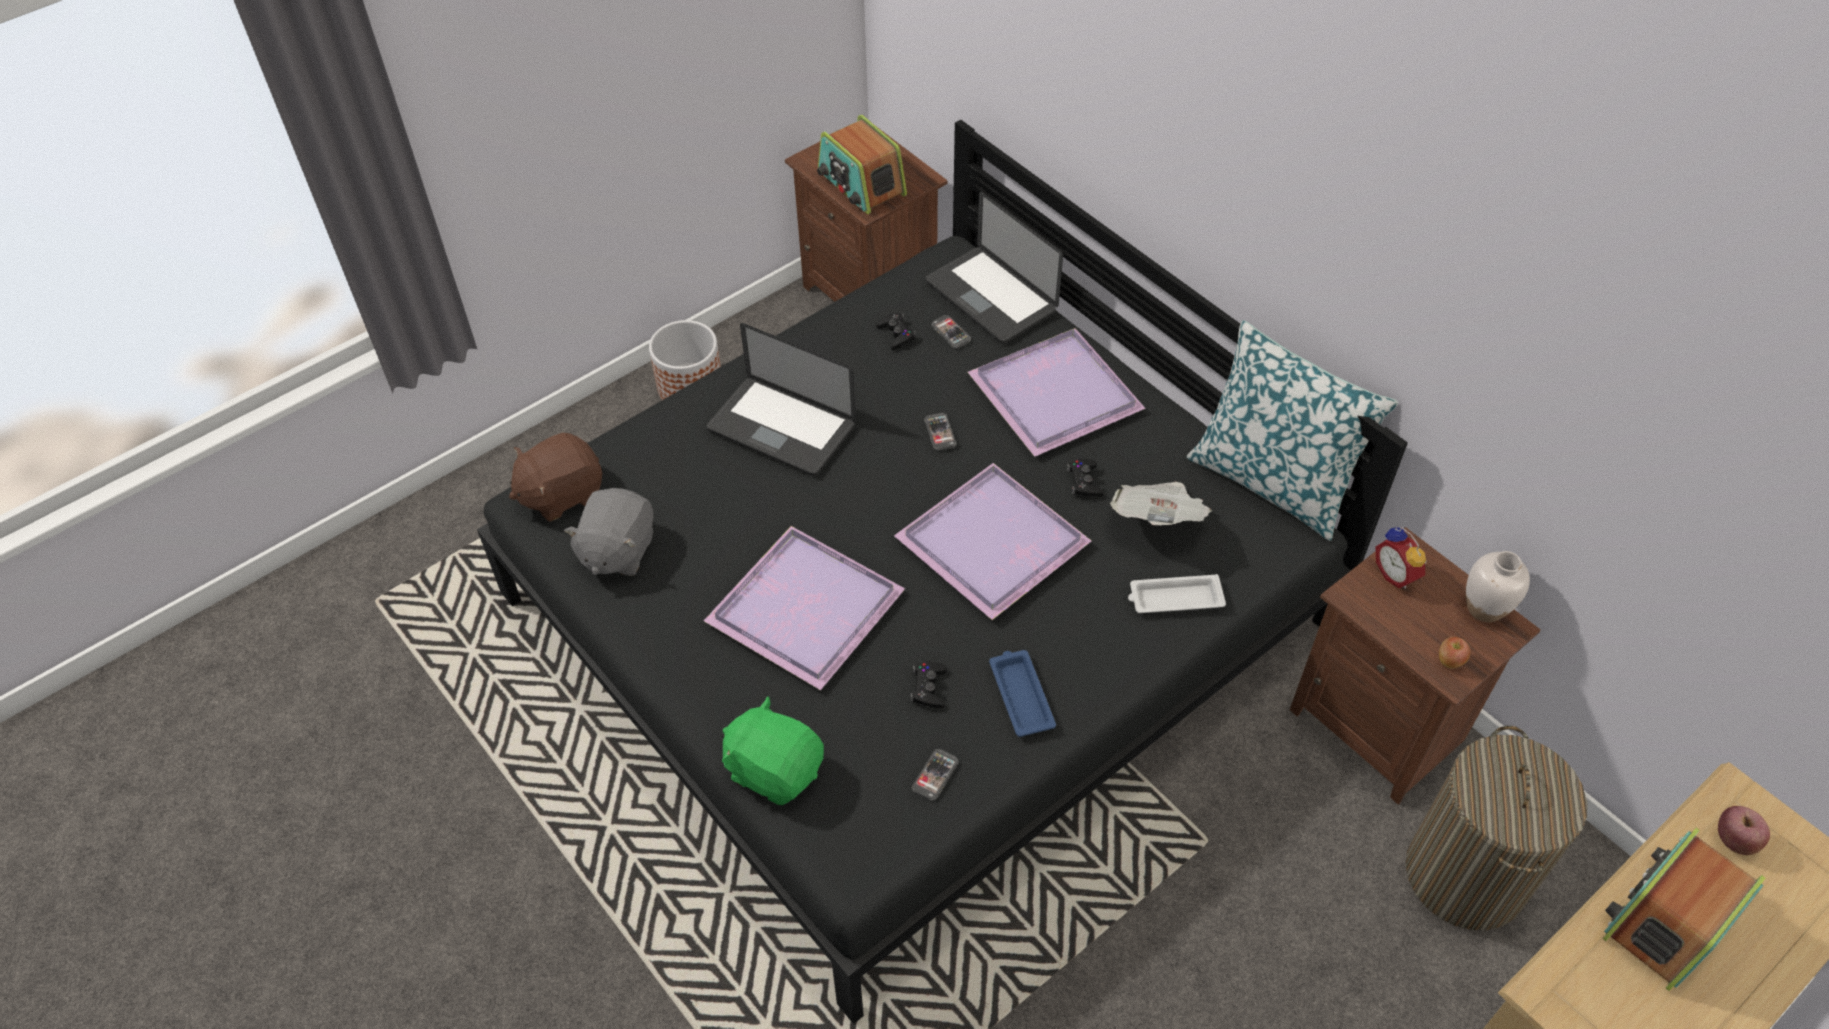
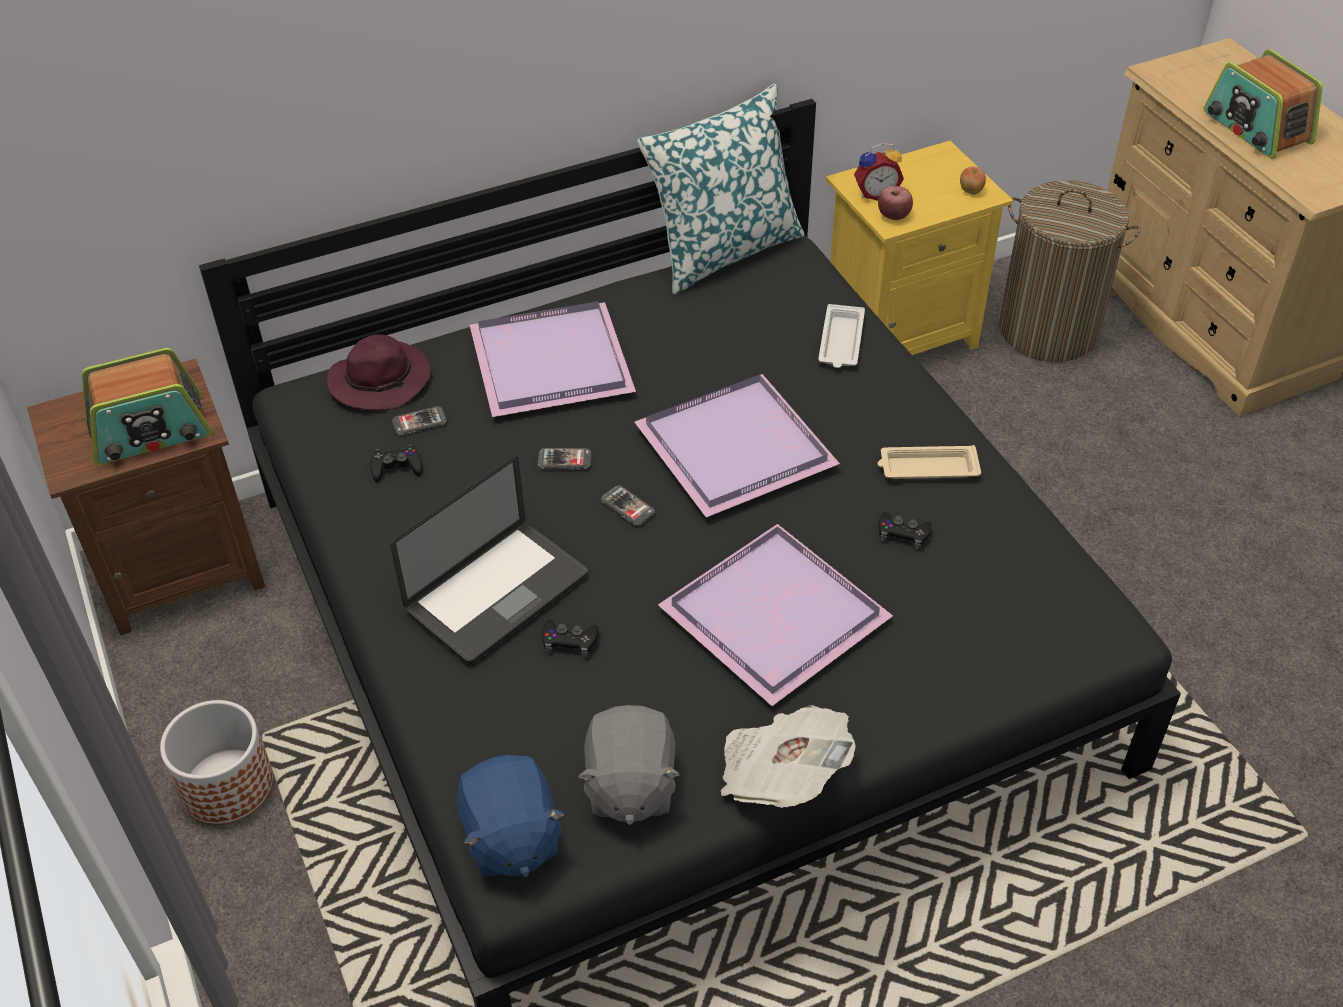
camera: 75 degrees left, 5 degrees down
(561, 493) = (511, 838): brown plush toy -> blue plush toy
(617, 550) = (629, 786): grey plush toy -> grey plush toy turned 60 degrees clockwise
(774, 769) = (980, 676): green plush toy -> none
(935, 775) = (1009, 548): phone -> phone (627, 507)
(990, 297) = (382, 380): laptop -> purple hat
(1020, 695) = (927, 468): blue tray -> beige tray
(1084, 482) = (681, 366): black game controller -> black game controller (569, 641)
(1158, 519) = (746, 328): newspaper -> newspaper (781, 774)
(1379, 724) = (898, 335): brown nightstand -> yellow nightstand
(1484, 608) = (922, 160): white vase -> none
(1733, 840) = (1193, 84): apple -> apple (893, 216)

